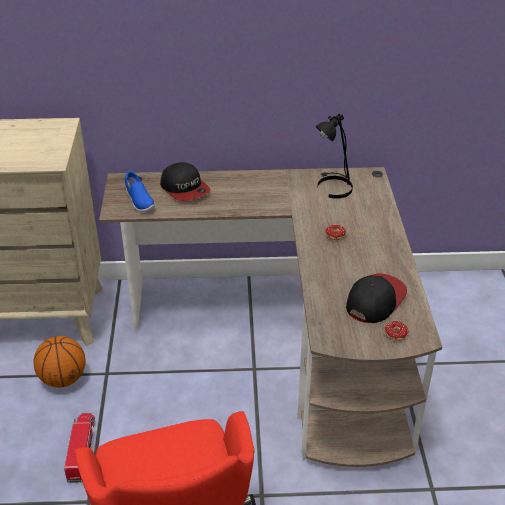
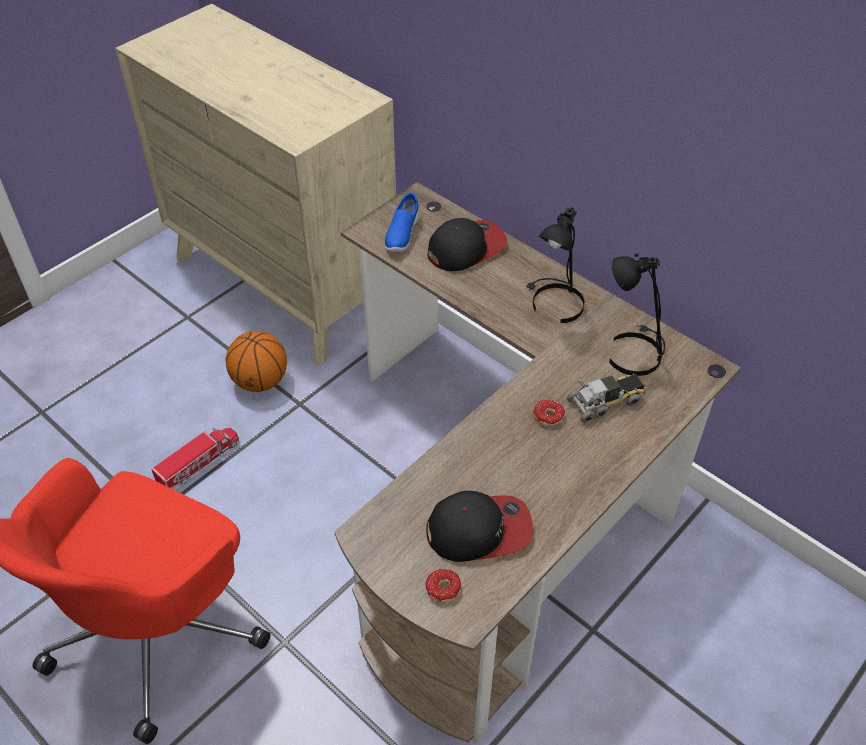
camera: 45 degrees right, 10 degrees up
(185, 188) = (466, 248): cap -> cap turned 135 degrees counterclockwise
(267, 188) = (554, 303): none -> black table lamp
(351, 214) = (606, 402): none -> toy truck

